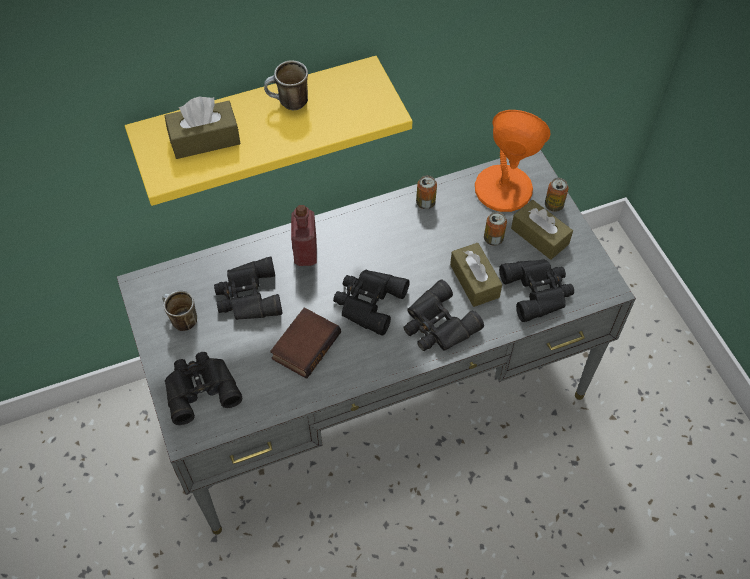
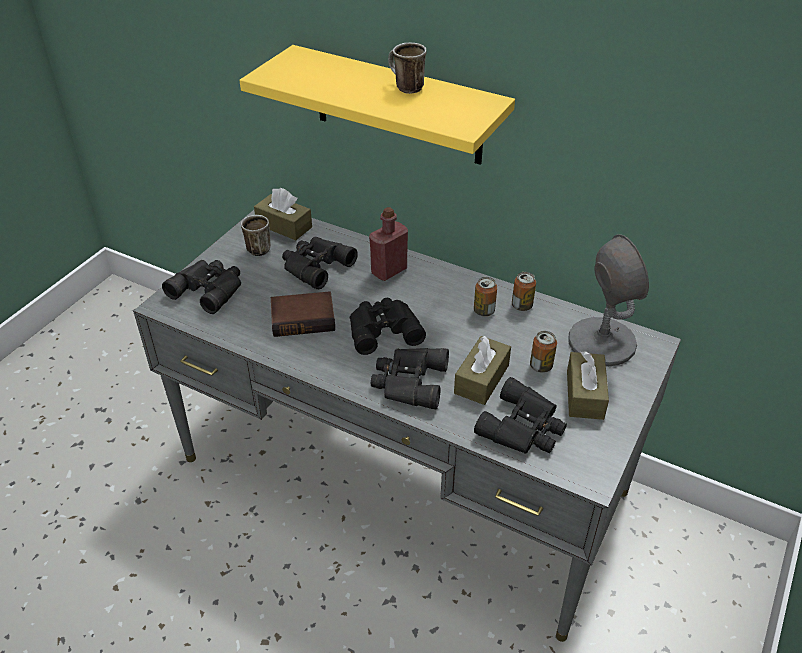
camera: 50 degrees right, 15 degrees down
(205, 139) = (321, 74): brown tissue box -> brown tissue box (284, 226)
(502, 189) = (601, 342): orange table lamp -> grey table lamp
(553, 205) = (631, 385): can -> can (484, 311)

